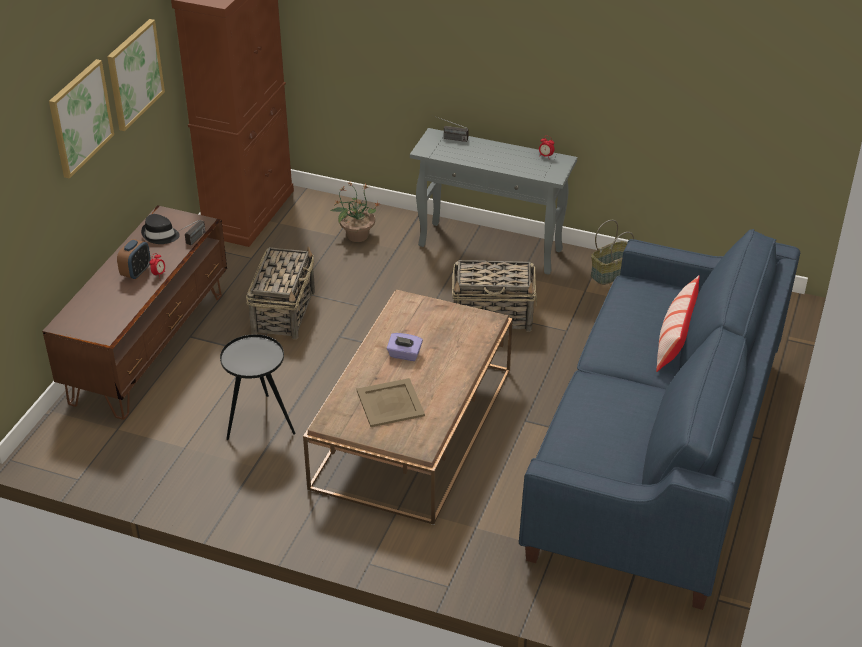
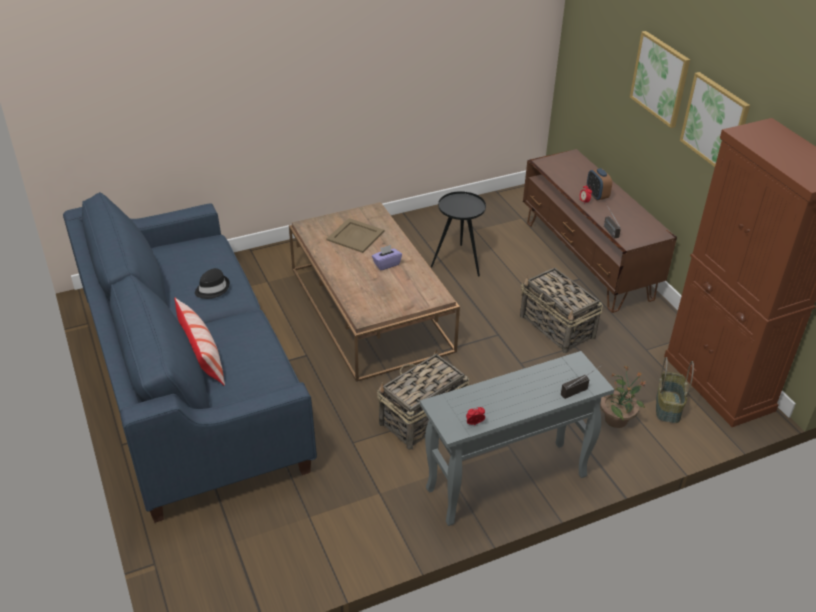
camera: 135 degrees right, 0 degrees up
(160, 235) = (632, 221): black hat -> black hat (212, 288)
(611, 273) = (377, 531): basket -> basket (669, 407)

